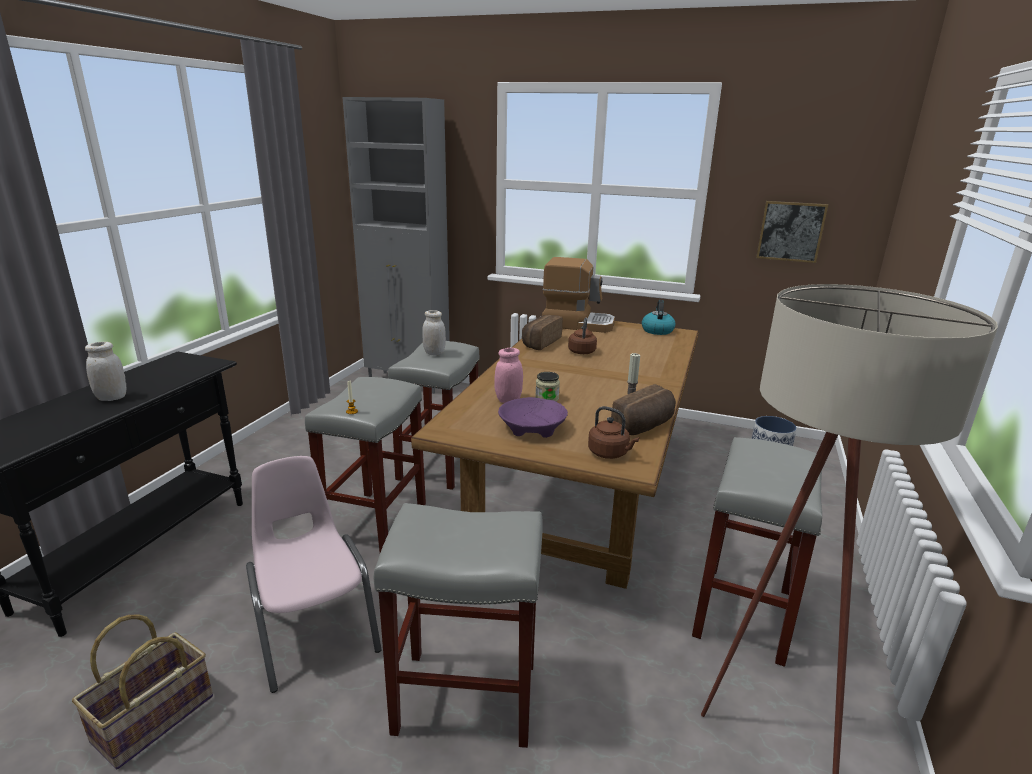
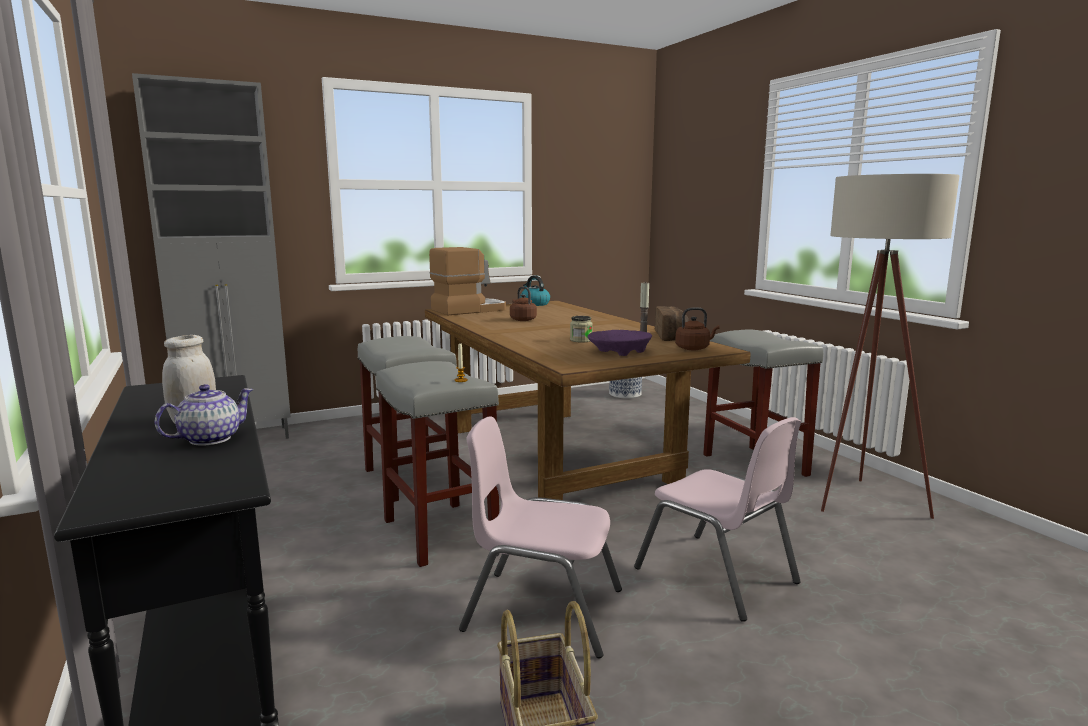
camera: 45 degrees left, 10 degrees down
(80, 415) = (209, 439): none -> teapot
(434, 353) = (402, 345): white jar -> none
(464, 697) = (716, 575): grey stool -> pink chair
(508, 399) = (559, 346): pink jar -> none
(539, 342) = (476, 321): bread -> none
(791, 231) = (593, 213): picture -> none

